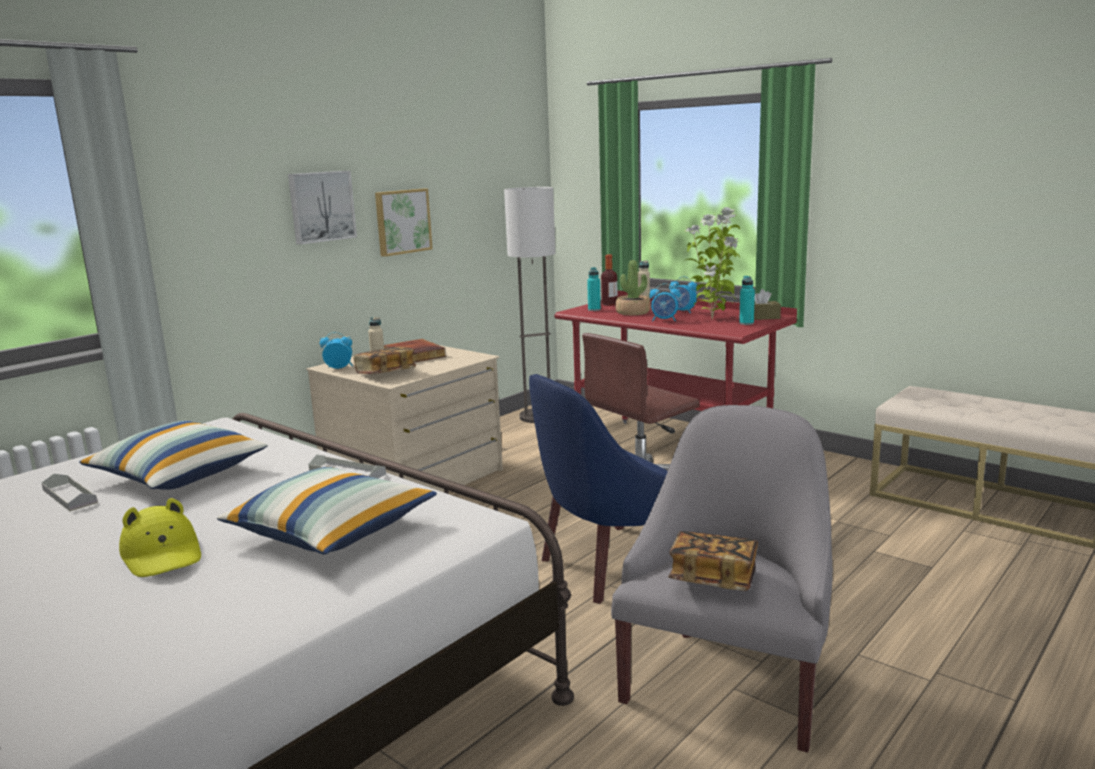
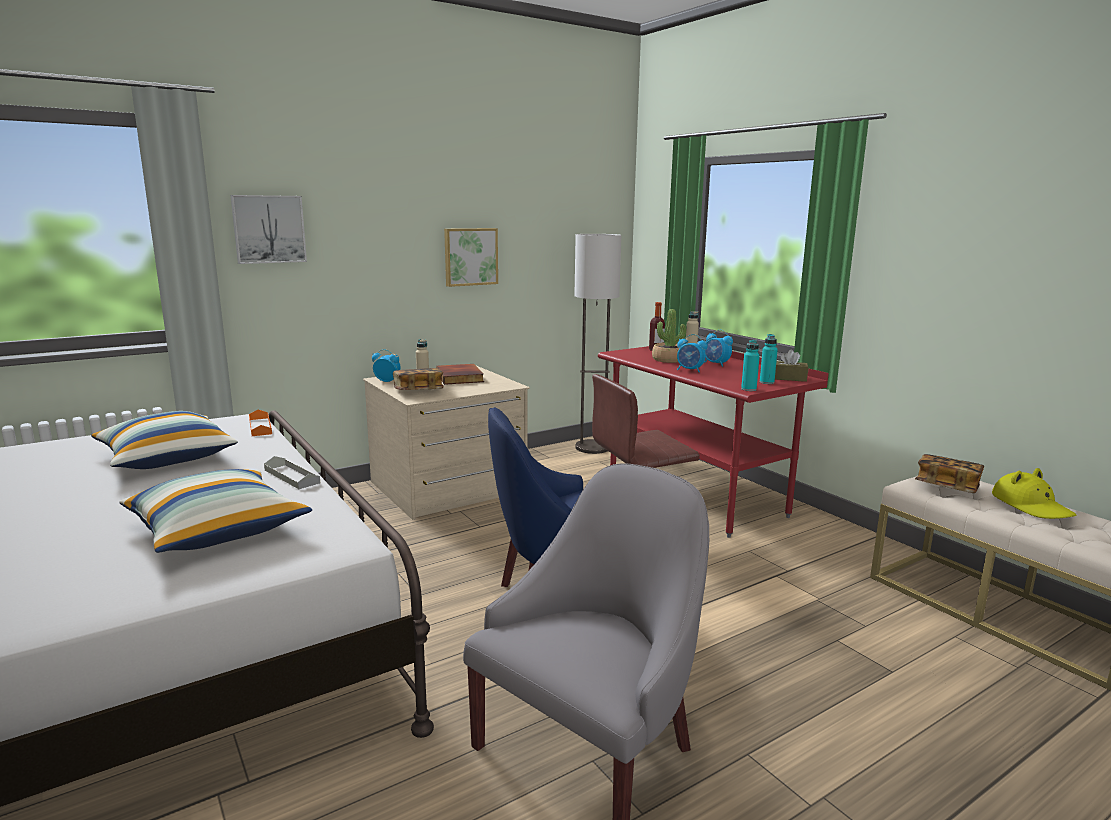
camera: 15 degrees right, 0 degrees up
(69, 496) = (73, 463): grey tray -> none
(163, 554) = (73, 527): yellow hat -> yellow hat (1031, 506)
(247, 431) = (260, 426): none -> orange tray
(321, 206) = (389, 237): picture -> picture (268, 229)
(594, 309) = (636, 353): turquoise bottle -> turquoise bottle (748, 389)
(713, 319) = (738, 374): potted plant -> none
(713, 578) = (561, 644): book -> book (947, 487)

